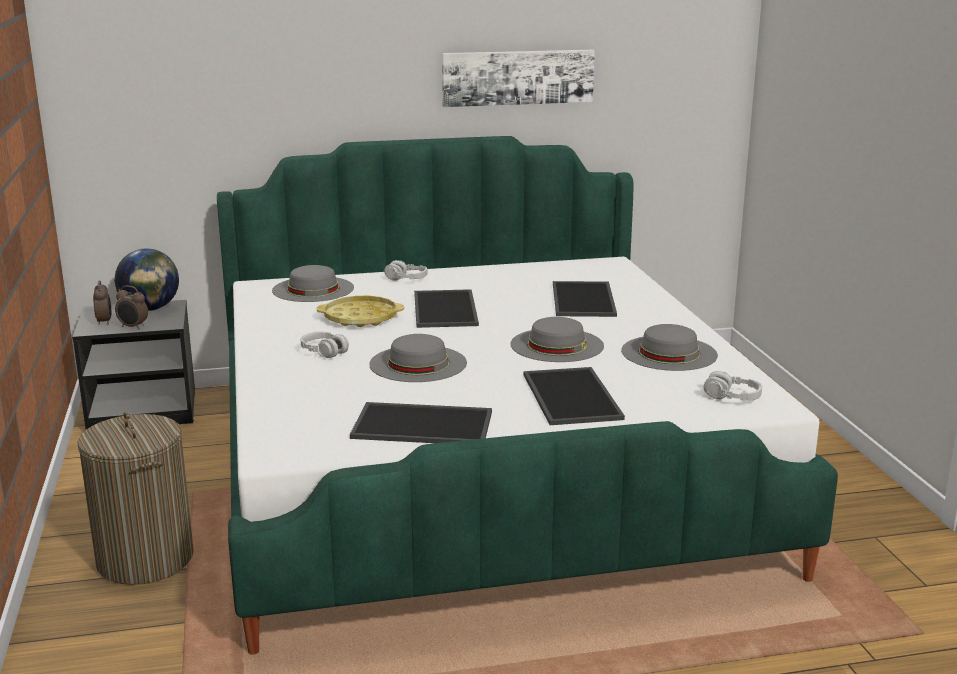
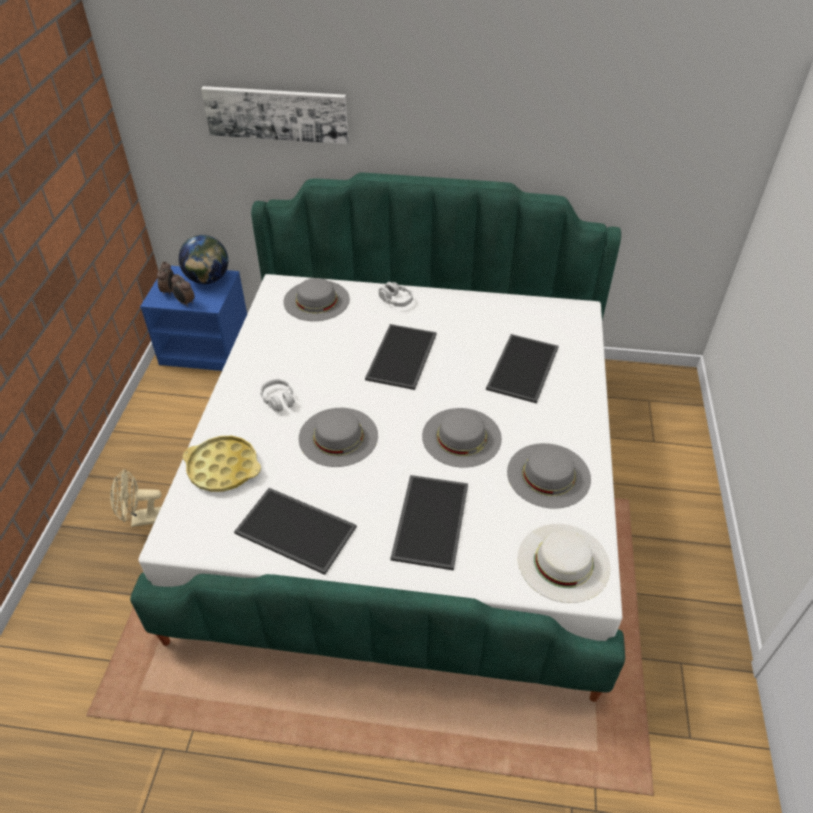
camera: 20 degrees right, 25 degrees up
(144, 410) = (207, 347): black nightstand -> blue nightstand
(145, 559) = (141, 519): laundry basket -> beige fan
(360, 318) = (330, 354): yellow tray -> yellow tray (223, 468)
(517, 77) = (526, 129): picture -> picture (276, 113)
(732, 397) = (563, 562): grey headphones -> white hat

